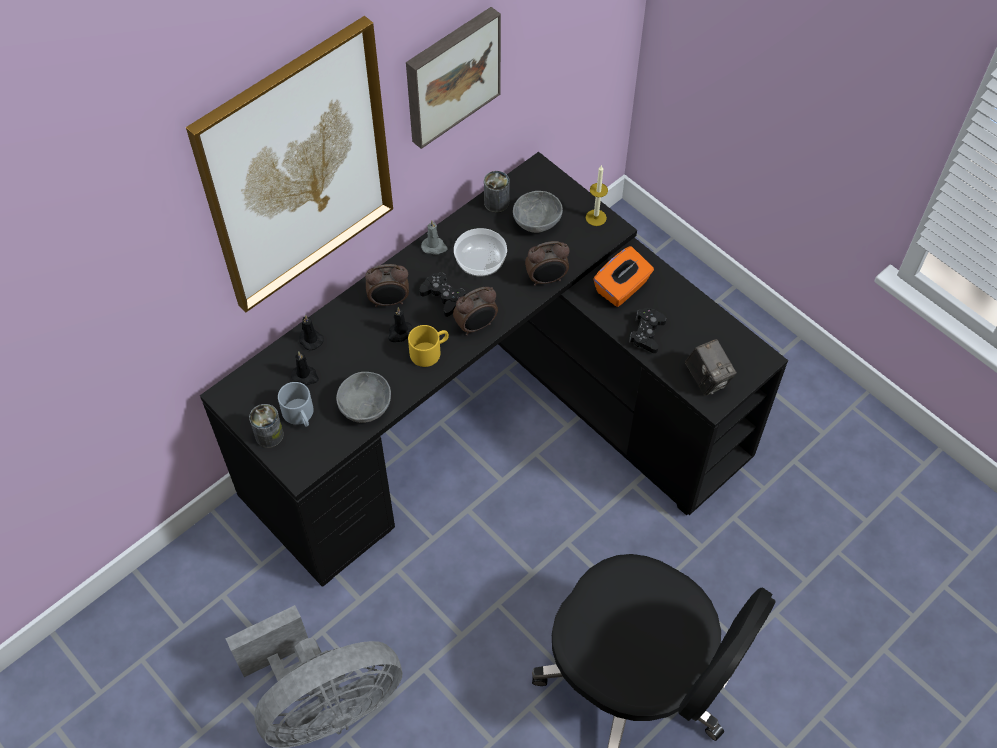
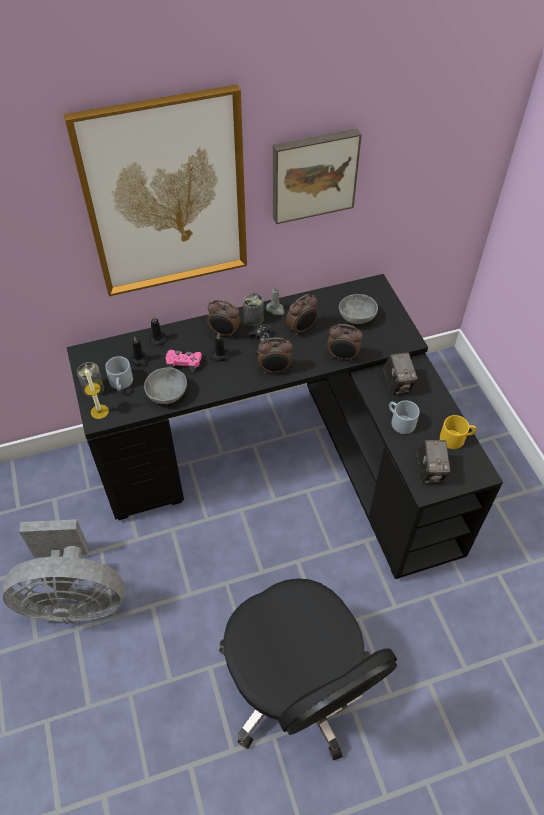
camera: 25 degrees right, 5 degrees down
(361, 359) = (183, 362): none -> pink game controller
(429, 351) = (232, 374): yellow mug -> yellow mug (456, 438)
(480, 261) = (302, 329): bowl -> alarm clock
(496, 202) = (335, 296): can -> can (253, 319)
(596, 217) = (401, 329): candle -> candle (99, 411)
(622, 288) = (397, 384): orange tissue box -> camera
(647, 333) = (399, 421): black game controller -> grey mug

